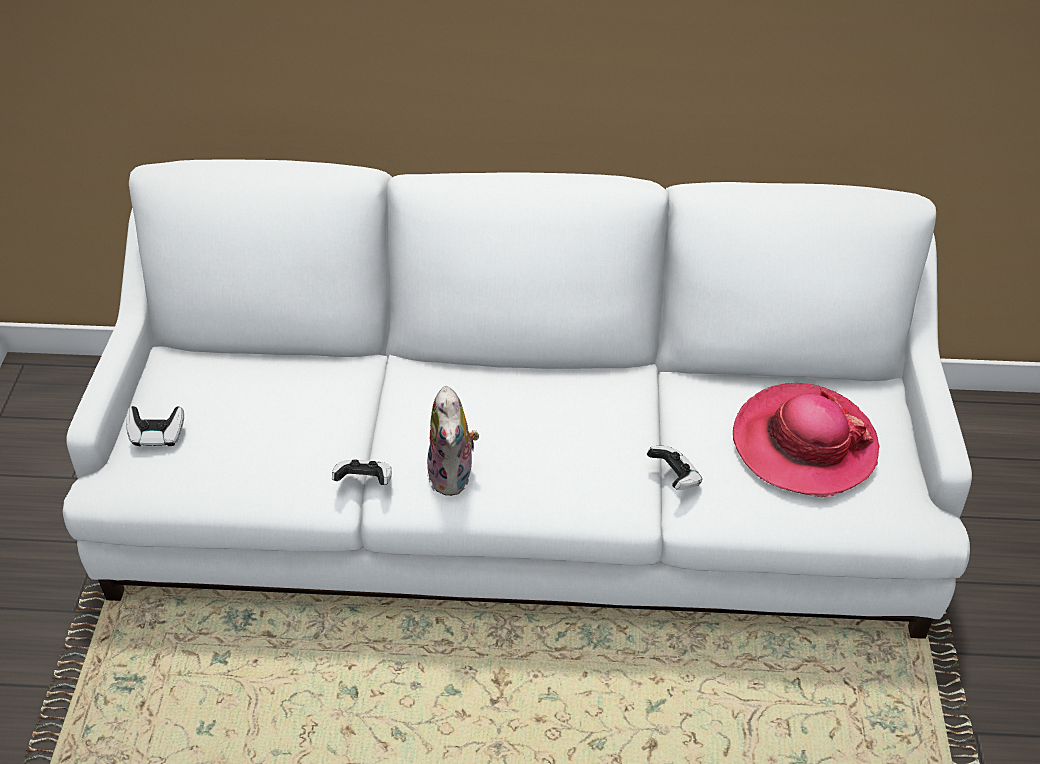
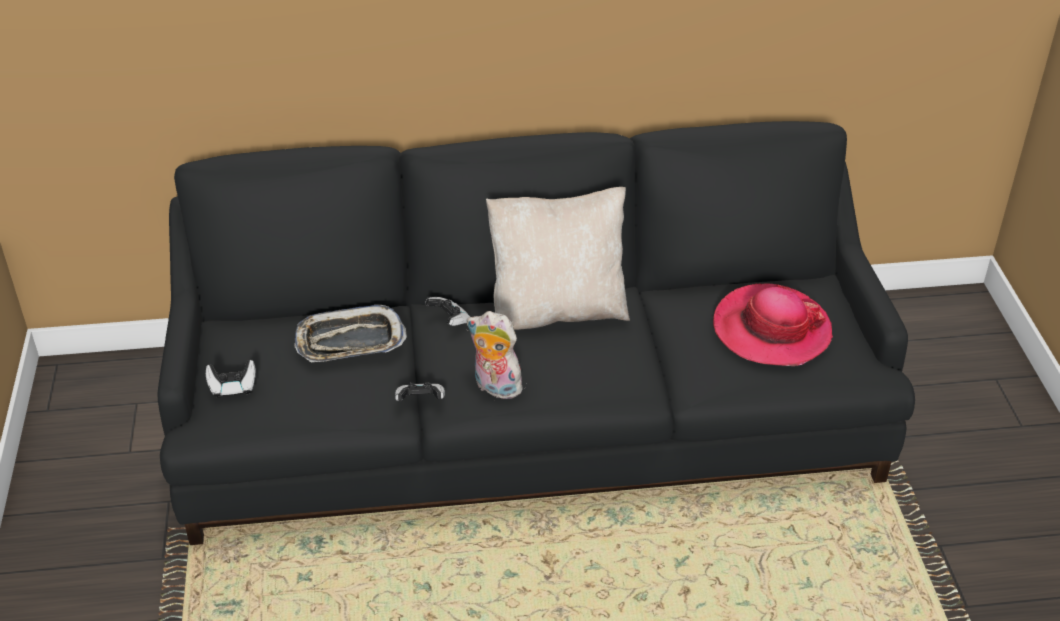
camera: 10 degrees left, 5 degrees down
(302, 396) = (349, 342): none -> tray
(454, 476) = (494, 387): plush toy -> plush toy turned 135 degrees clockwise
(522, 497) = (531, 418): white sofa -> black sofa
(551, 386) = (557, 310): none -> beige pillow
(674, 477) = (674, 367): game controller -> game controller (449, 320)

